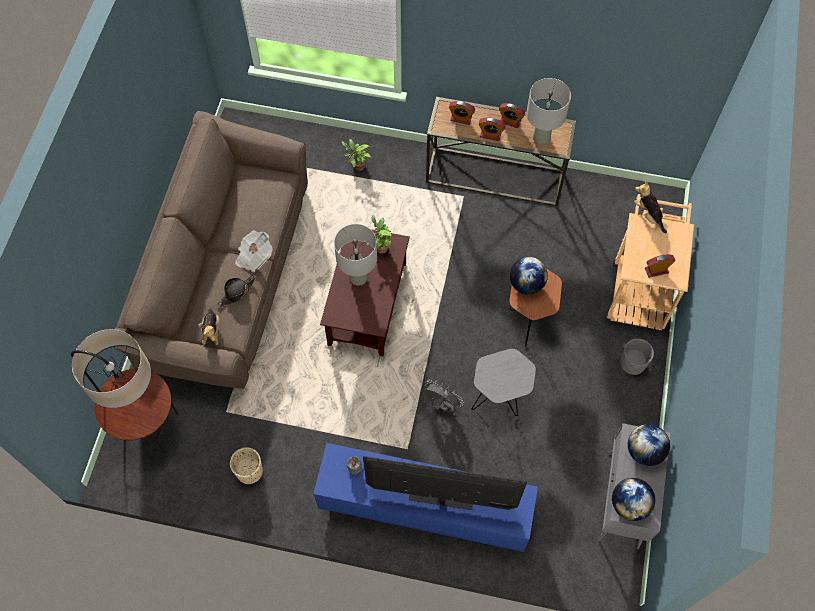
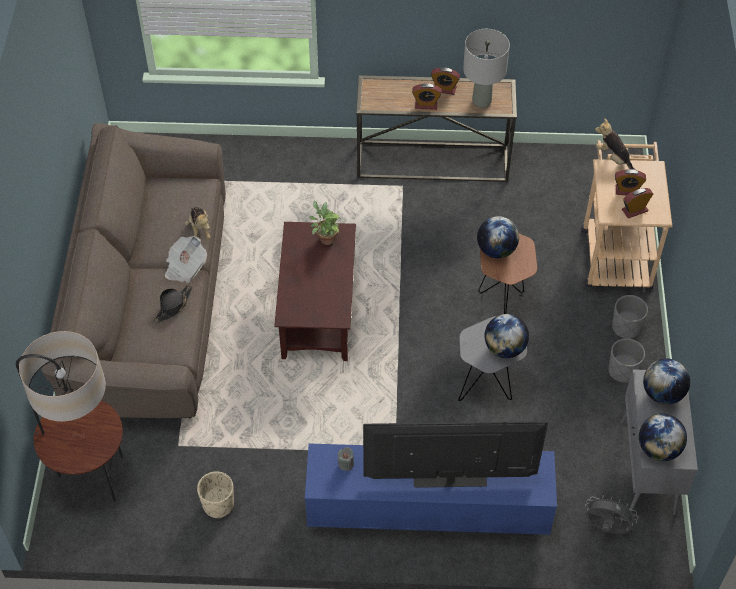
camera: 10 degrees left, 10 degrees down
(212, 331) = (153, 350): plush toy -> plush toy (200, 229)
(357, 166) = (276, 171): potted plant -> none
(358, 278) = (307, 273): grey table lamp -> none
(440, 405) = (422, 402): grey fan -> grey fan (606, 528)
(461, 118) = (390, 93): alarm clock -> alarm clock (627, 191)
(514, 381) = (504, 348): none -> globe
(621, 404) = (622, 371): none -> grey planter

